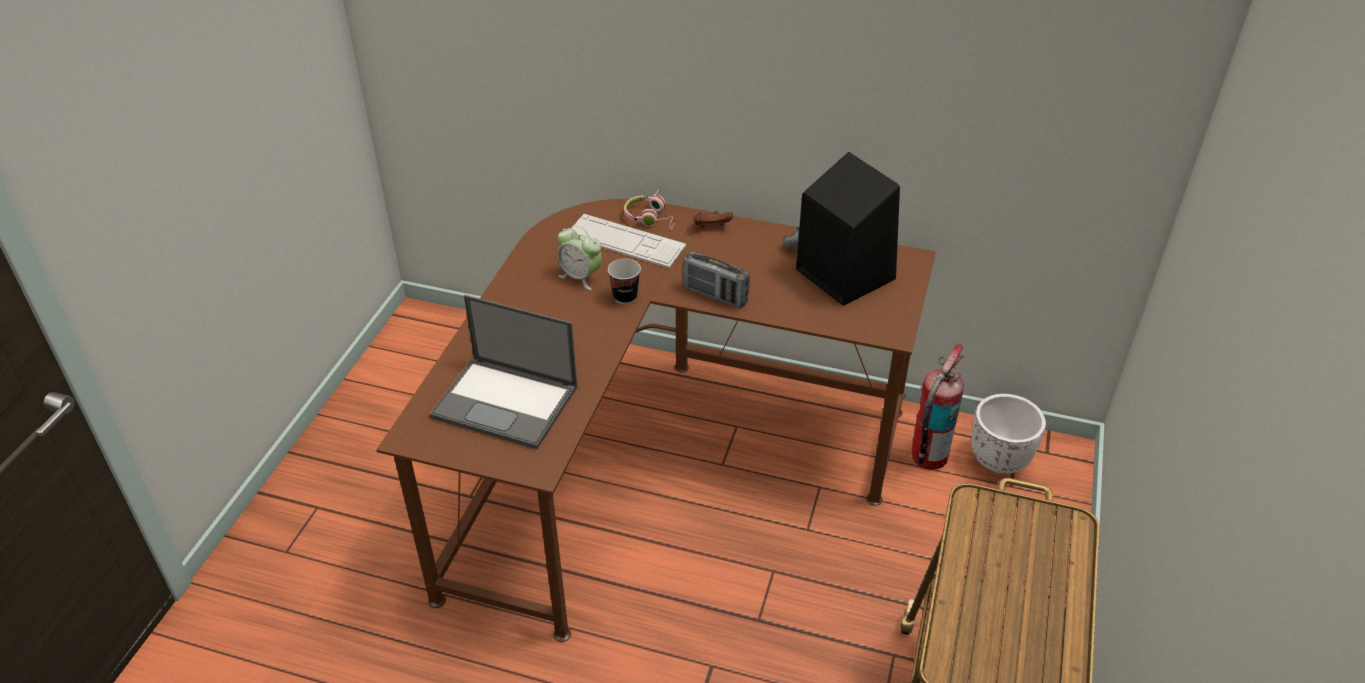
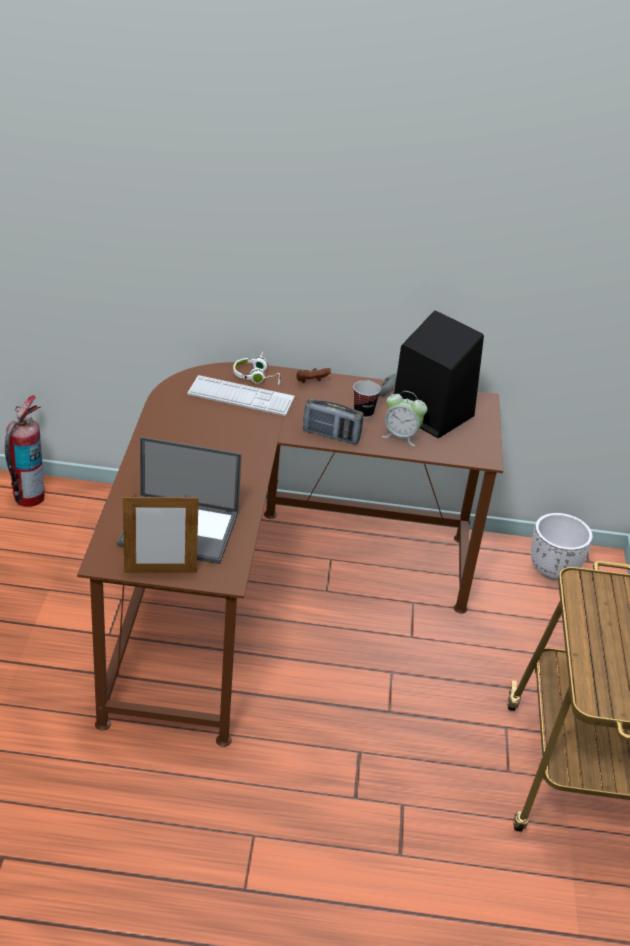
camera: 15 degrees left, 5 degrees down
(467, 454) = (160, 572): none -> picture frame
(581, 277) = (211, 426): alarm clock -> alarm clock (401, 436)
(625, 297) = (255, 440): cup -> cup (363, 413)
(651, 218) = (257, 377): pink headphones -> white headphones
(928, 457) = (495, 572): fire extinguisher -> fire extinguisher (28, 498)

